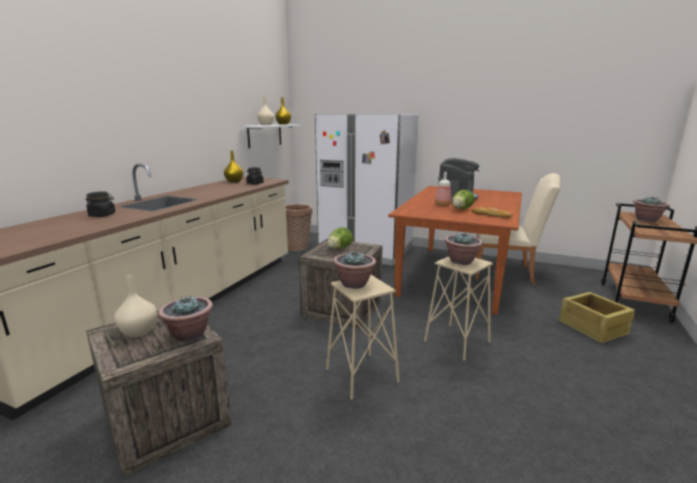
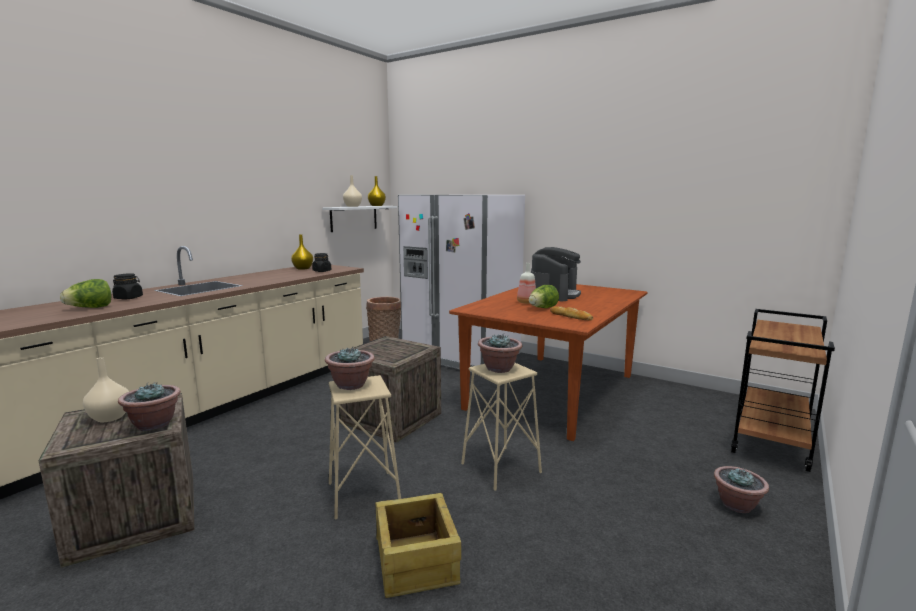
camera: 10 degrees right, 5 degrees down
(339, 248) = (388, 348): lettuce -> lettuce (90, 308)
(507, 273) = (621, 393): beige chair -> none
(592, 328) = (689, 468): crate -> crate (415, 562)
(646, 220) = (784, 332): potted plant -> potted plant (737, 505)

